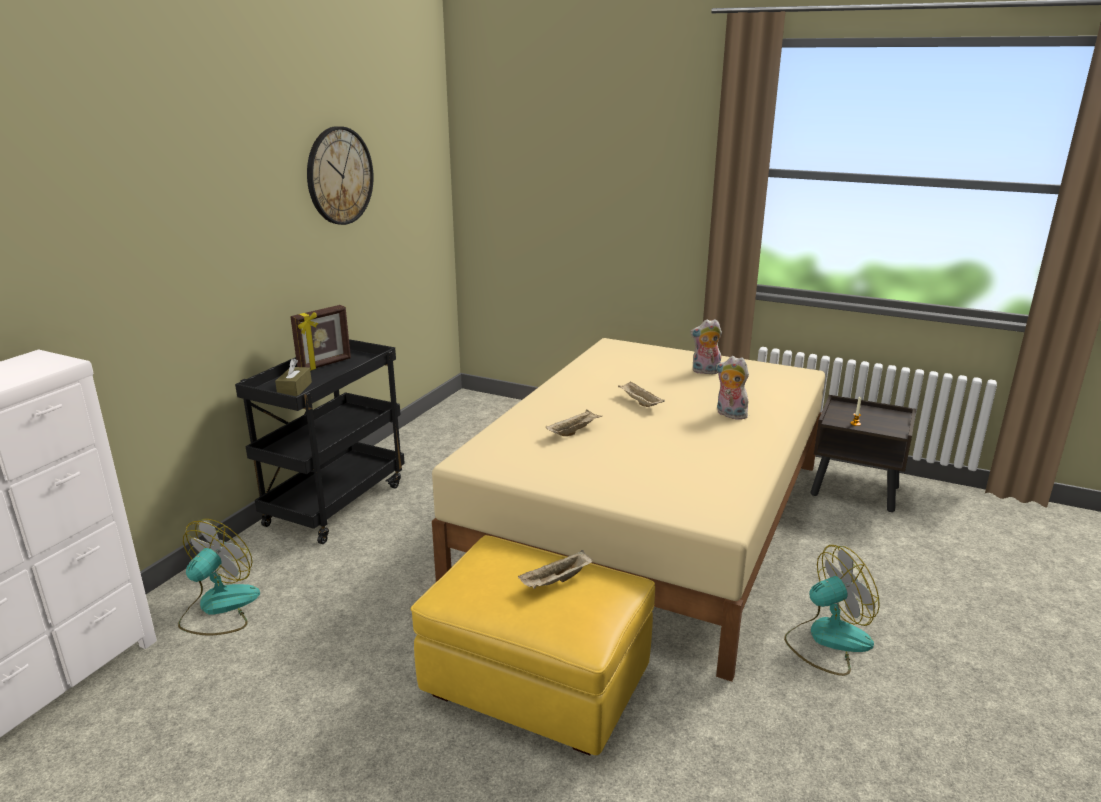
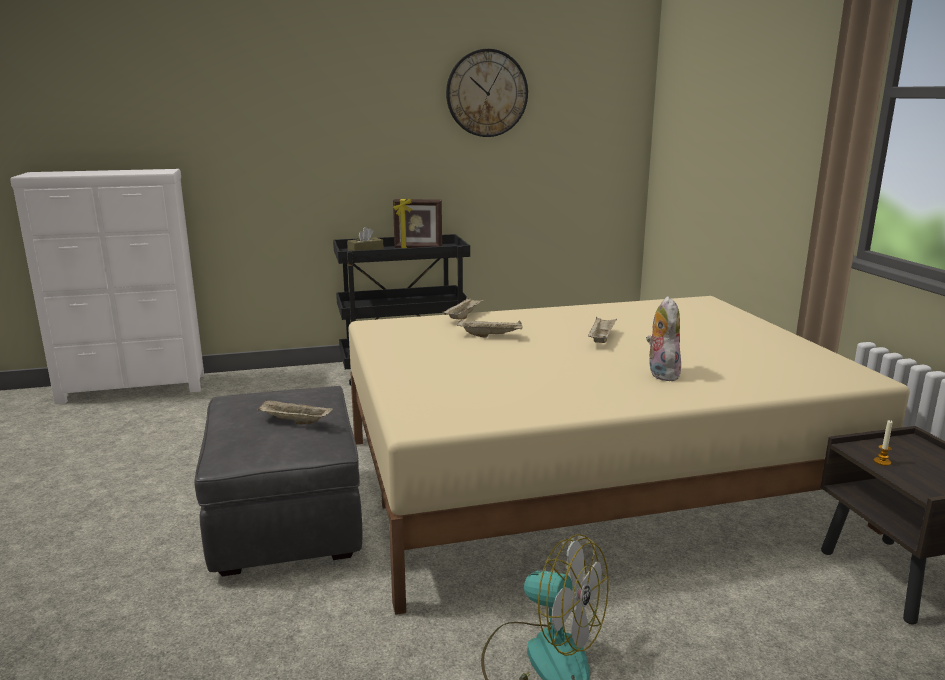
camera: 50 degrees right, 5 degrees down
(219, 608) = (248, 391): fan -> none
(508, 422) = (463, 316): none -> beige tray
(537, 683) = (287, 520): yellow ottoman -> grey ottoman
(705, 372) = (739, 342): plush toy -> none

